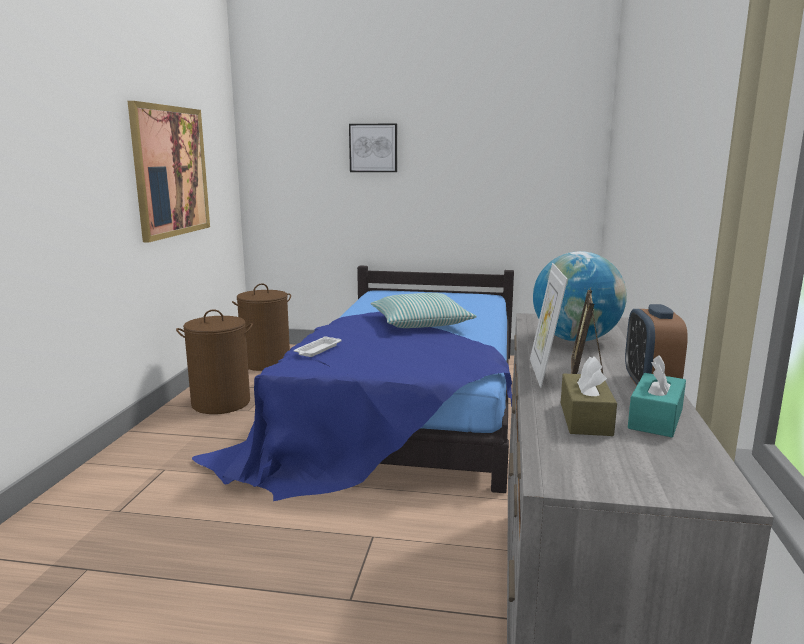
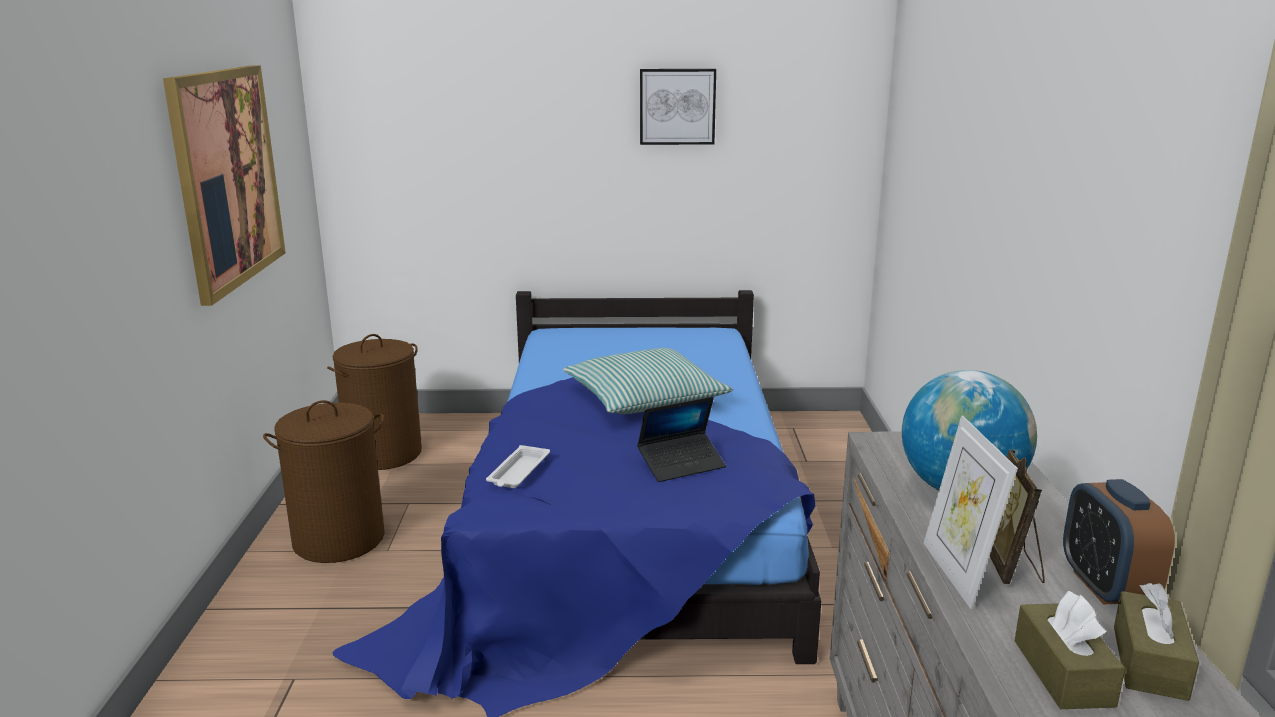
camera: 10 degrees left, 5 degrees up
(373, 148) = (534, 110): picture -> picture (677, 106)
(426, 353) = (681, 464): none -> laptop
(655, 418) = (1149, 662): turquoise tissue box -> brown tissue box

